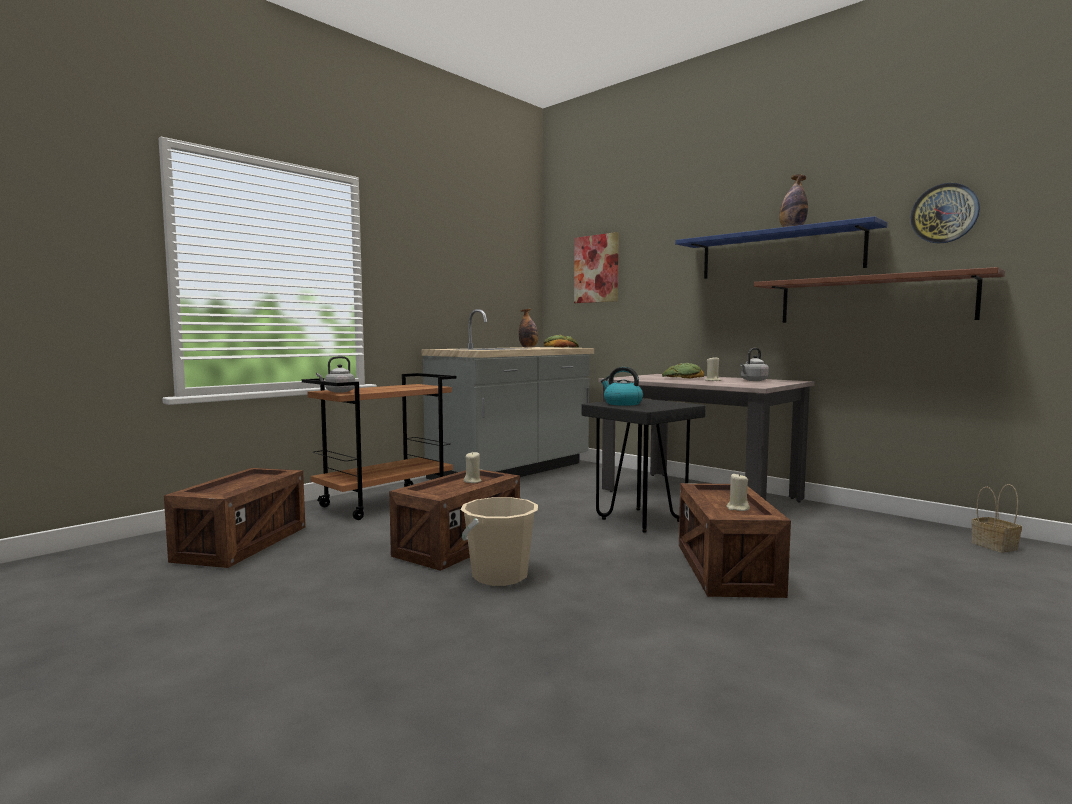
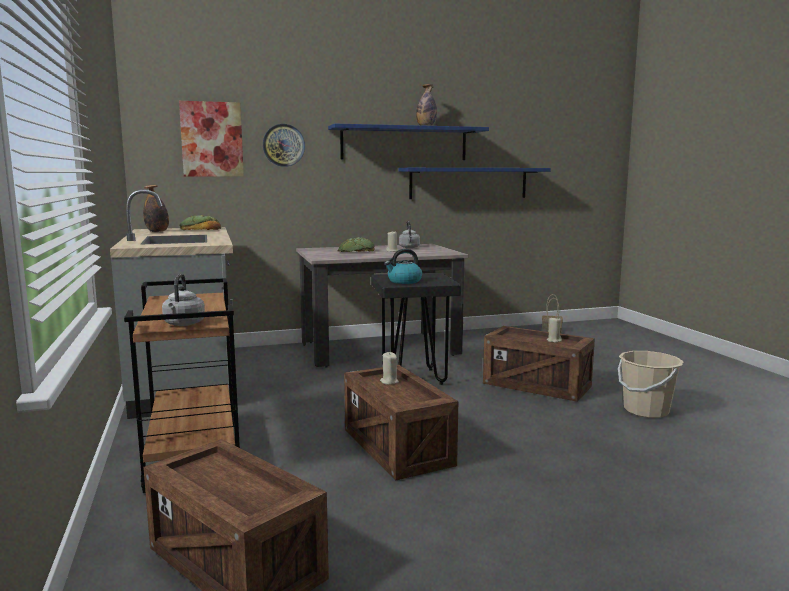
camera: 60 degrees left, 5 degrees up
(500, 575) = (487, 447): beige bucket -> beige bucket (646, 410)
(873, 299) = (468, 183): brown shelf -> blue shelf
(944, 213) = (506, 128): wall clock -> wall clock (283, 145)

